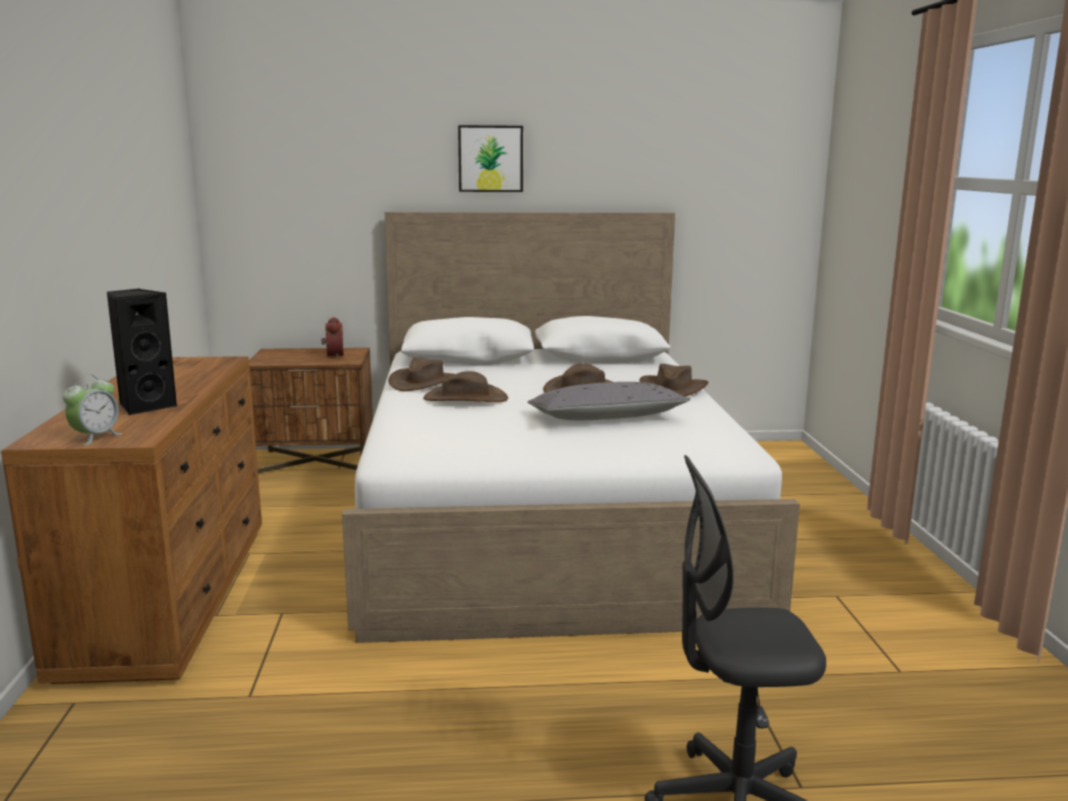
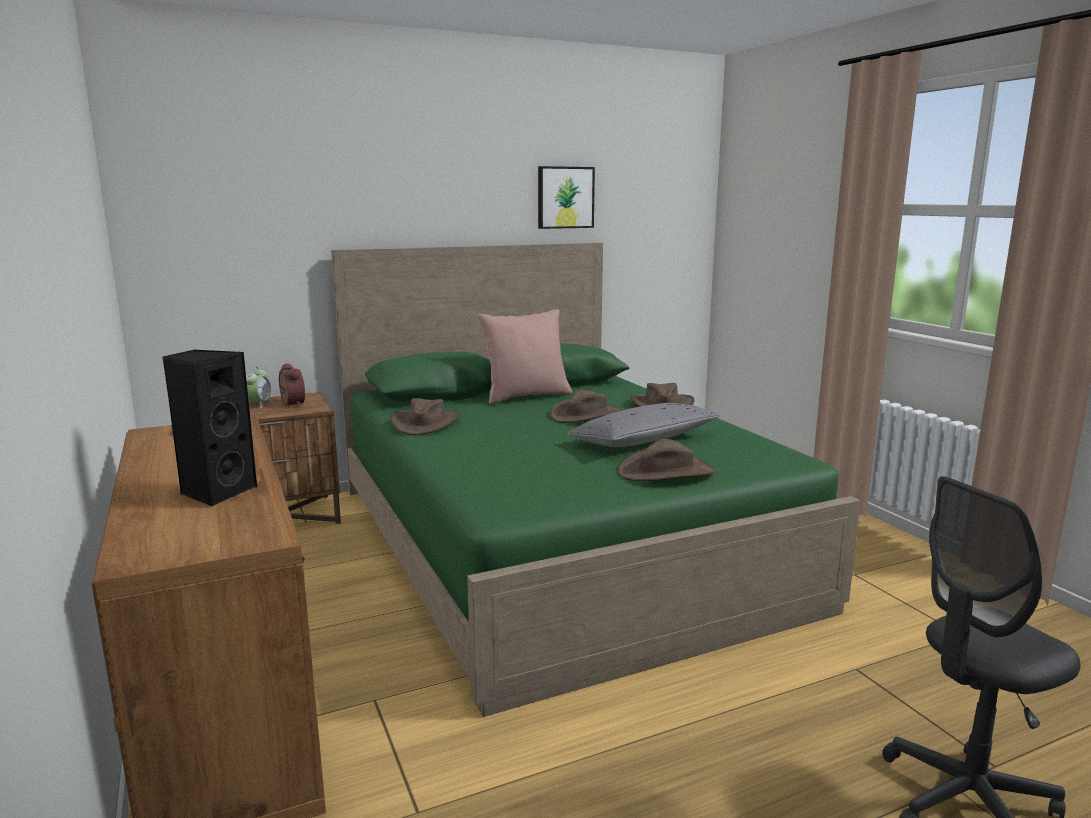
camera: 20 degrees left, 0 degrees up
(95, 437) = (207, 543): alarm clock -> alarm clock (259, 404)
(465, 398) = (489, 436): brown hat -> brown hat (666, 472)
(490, 158) = (434, 194): picture -> picture (565, 197)
(547, 368) = (526, 397): none -> pink pillow
(547, 517) = (557, 542): white bed -> green bed

